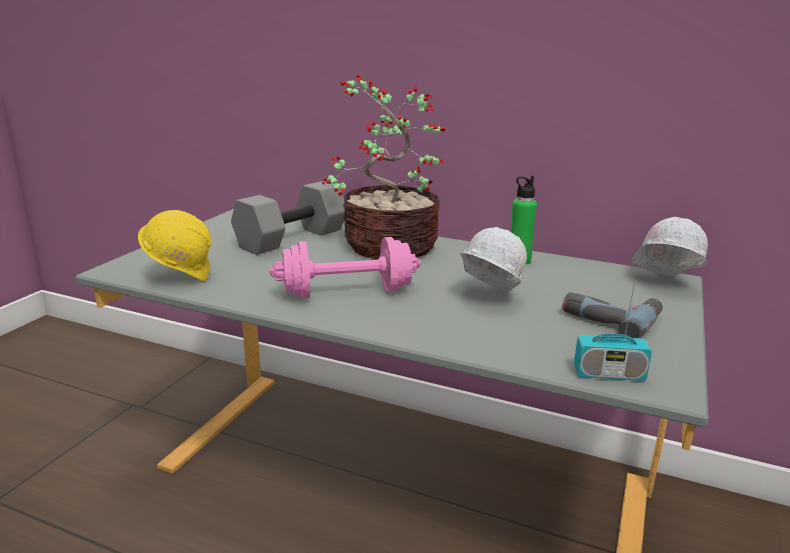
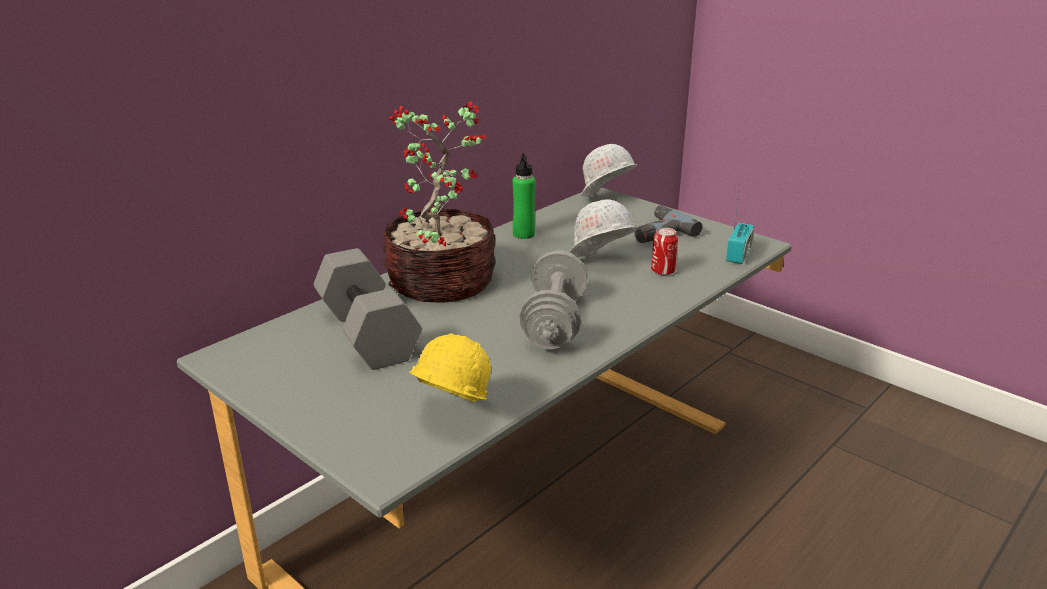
camera: 70 degrees left, 5 degrees up
(347, 292) = (554, 322): pink dumbbell -> grey dumbbell
(504, 330) = (663, 271): none -> can

